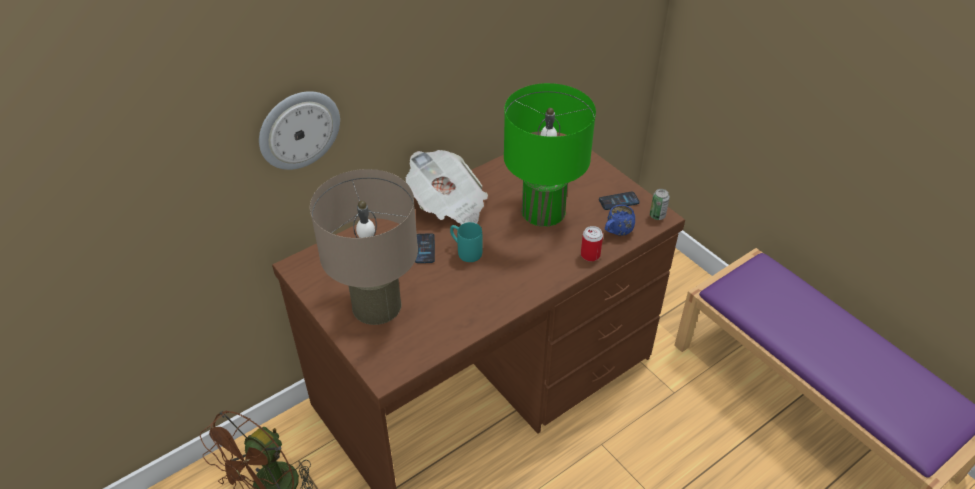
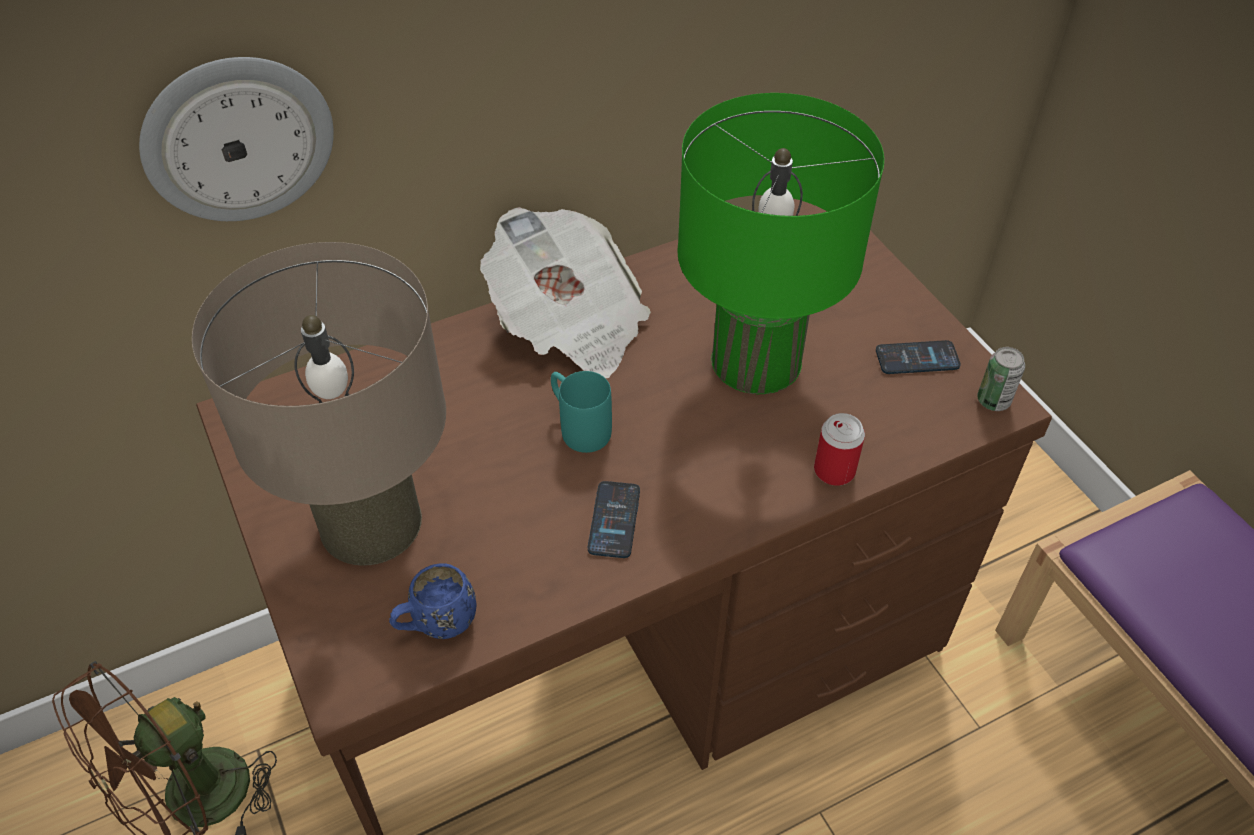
camera: 10 degrees right, 5 degrees up
(424, 249) = (498, 410): phone -> phone (614, 520)
(616, 232) = (899, 427): blue mug -> blue mug (436, 624)

